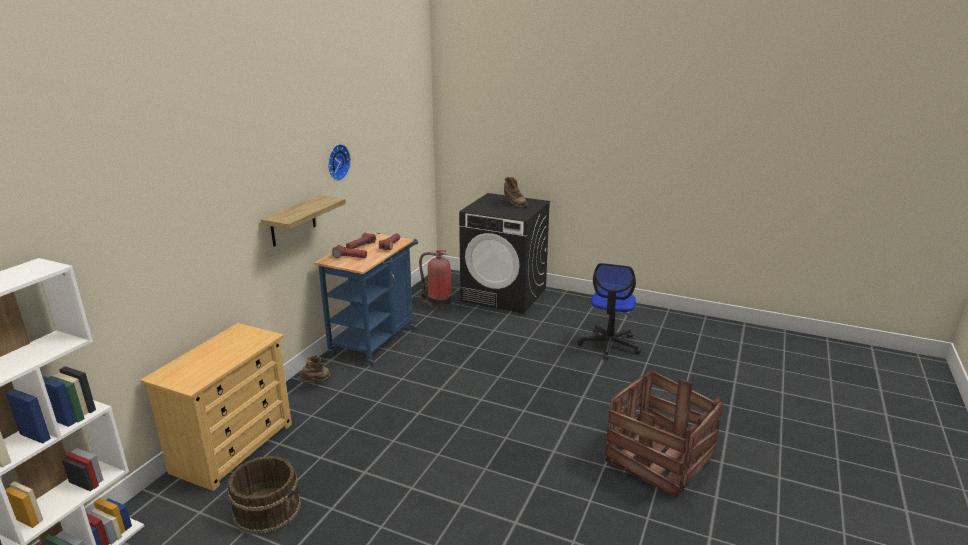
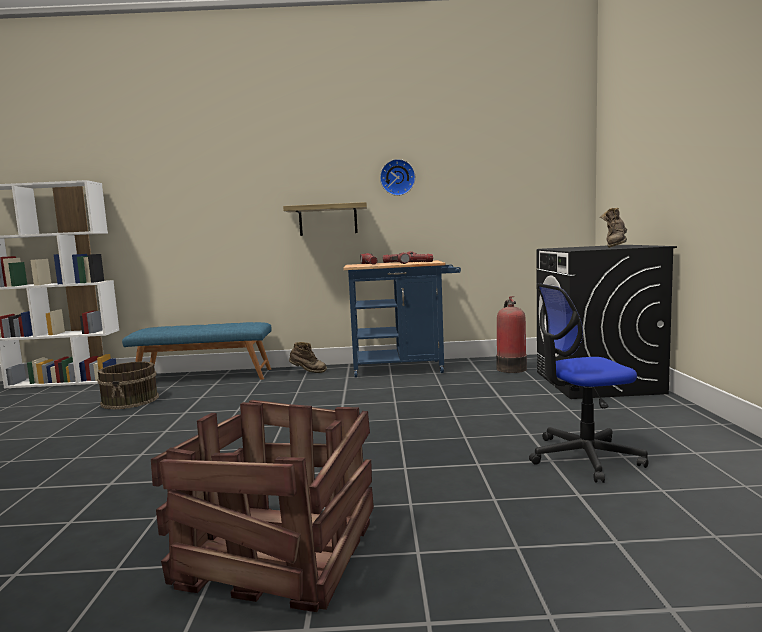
camera: 65 degrees right, 15 degrees down
(234, 447) = (204, 377): beige dresser -> blue bench

